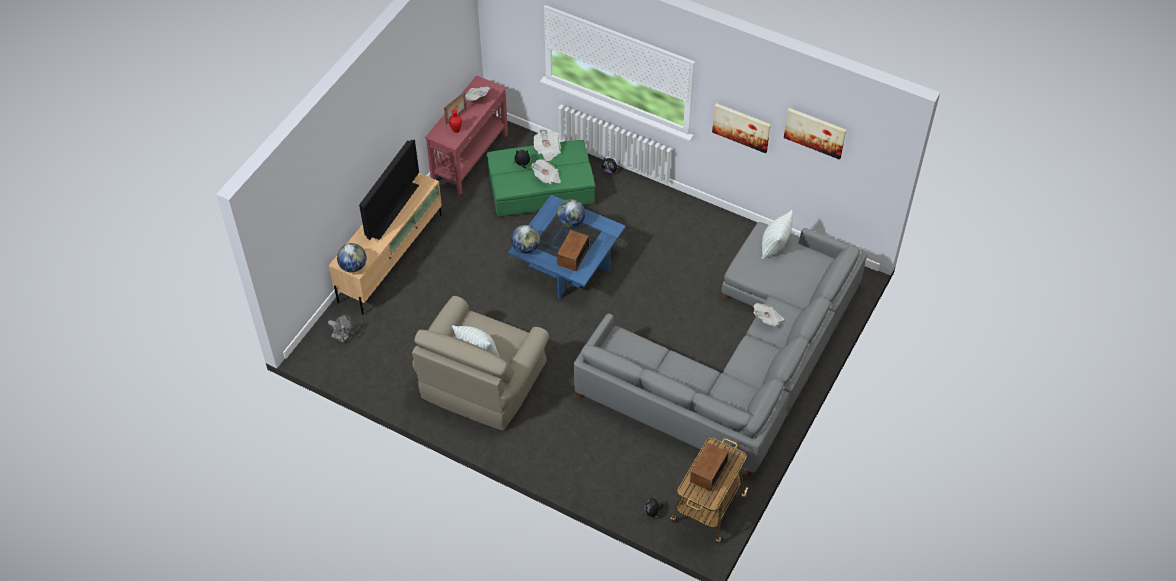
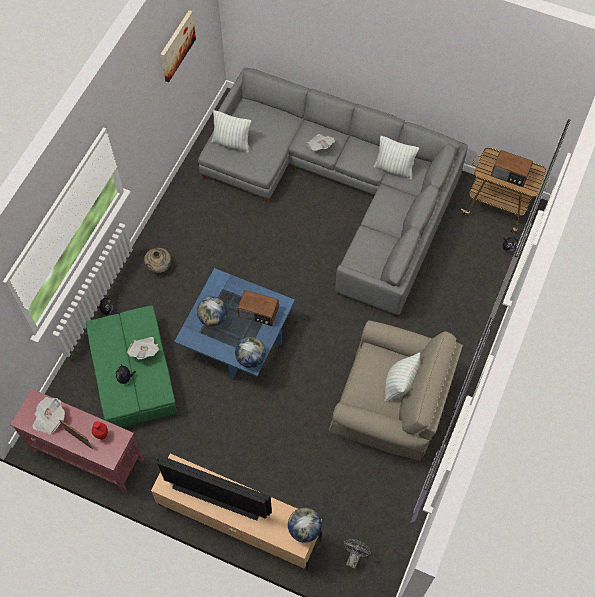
camera: 95 degrees left, 10 degrees up
(547, 150) = (104, 354): newspaper -> none
(652, 209) = (159, 267): none -> beige vase
(736, 383) = (394, 169): none -> pillow
(741, 127) = (144, 123): picture -> none

